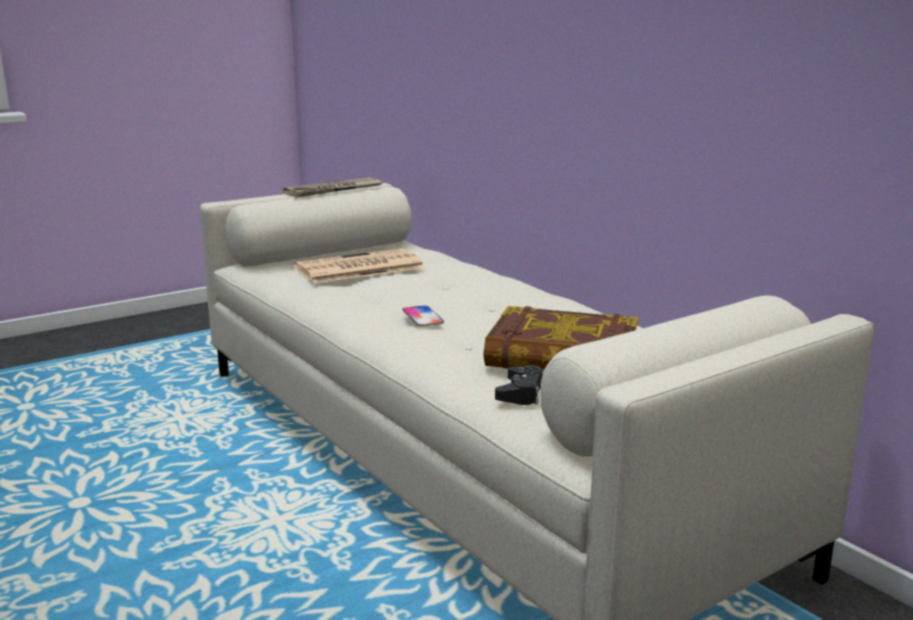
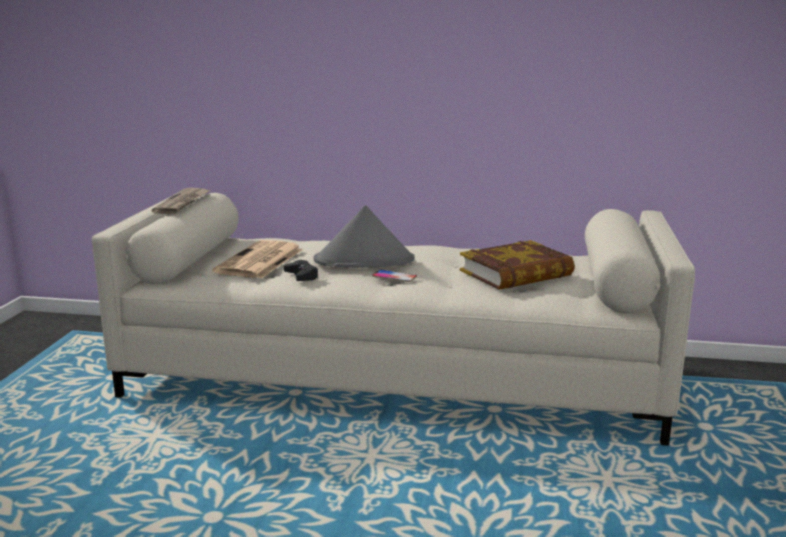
camera: 45 degrees left, 0 degrees up
(445, 293) = (364, 260): none -> grey hat
(521, 393) = (548, 295): black game controller -> black game controller (301, 276)

